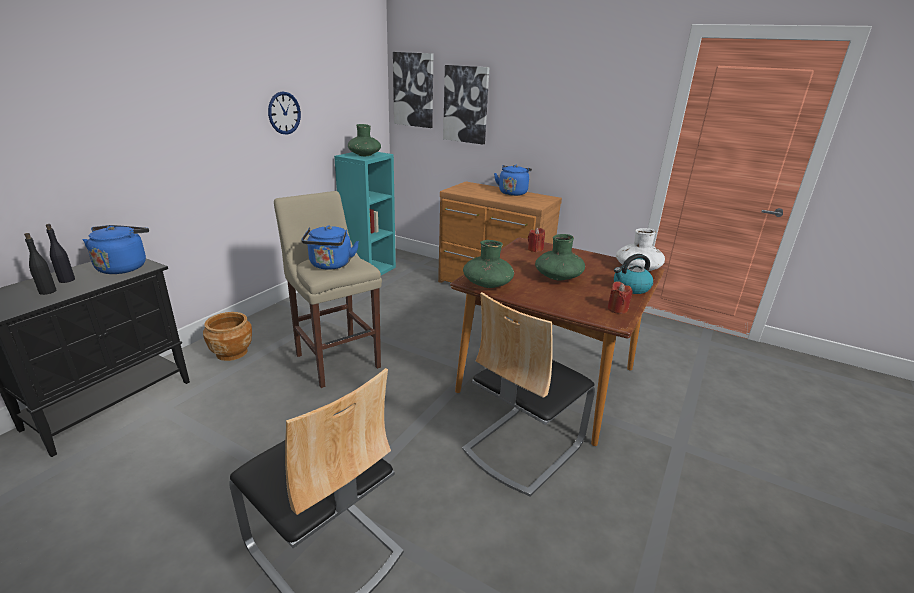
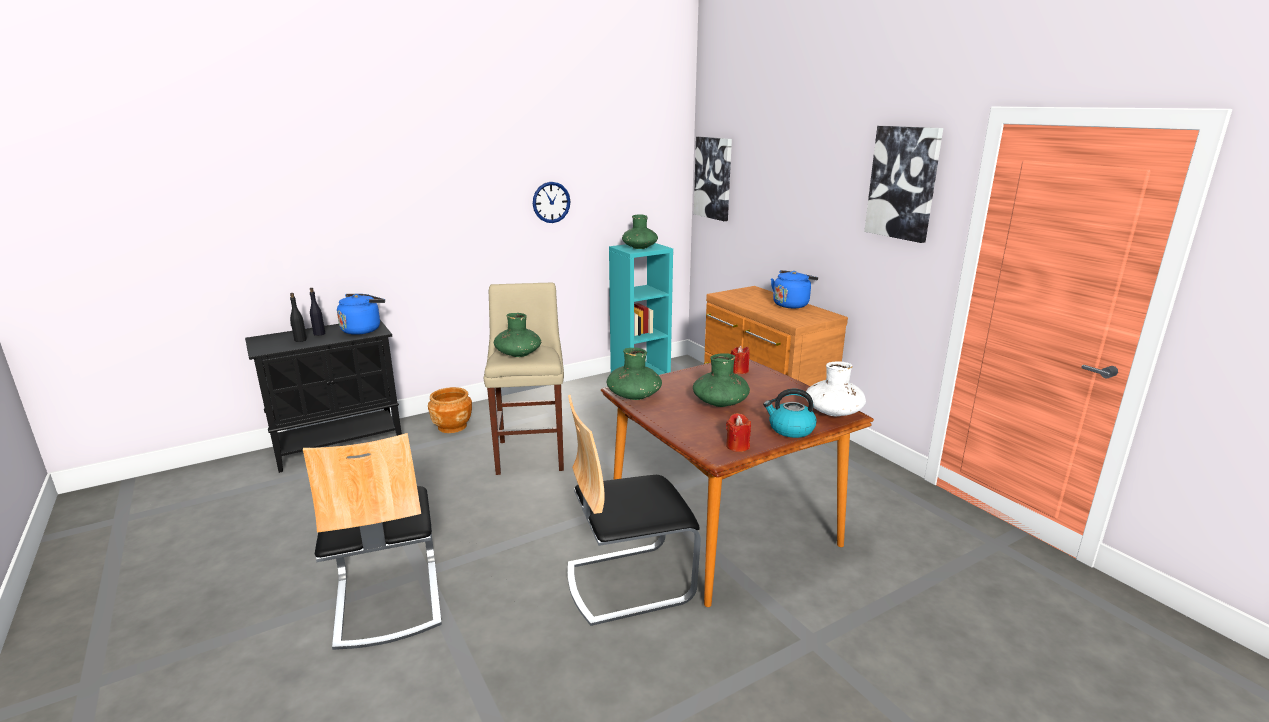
camera: 30 degrees right, 5 degrees down
(330, 265) = (518, 354): blue kettle -> green vase
(466, 104) = (759, 197): picture -> picture (903, 183)

